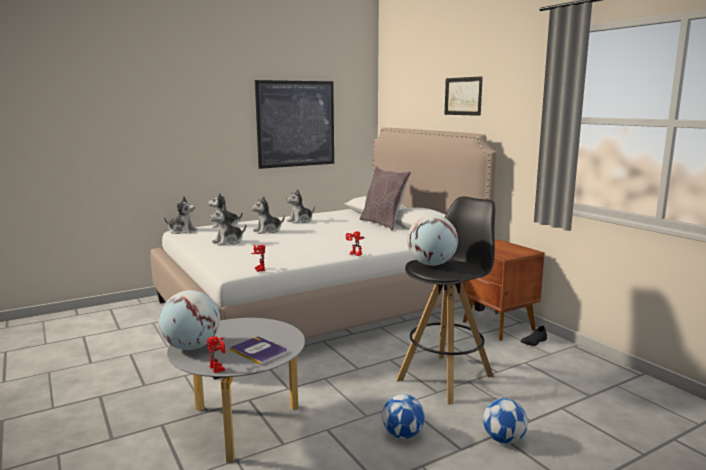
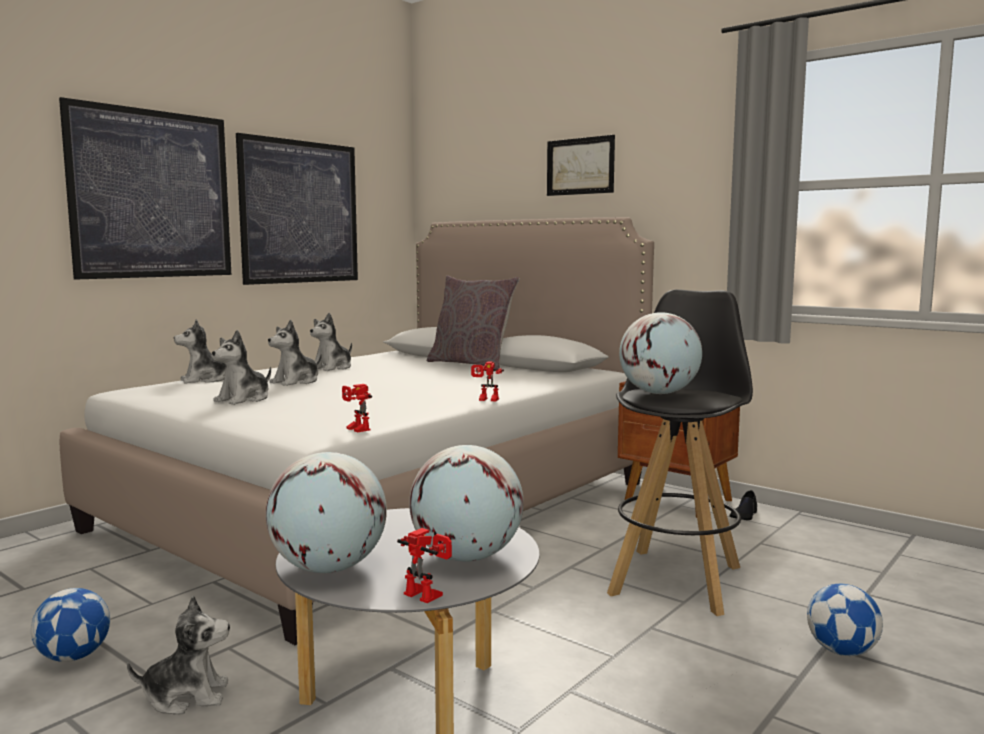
camera: 20 degrees left, 5 degrees down
(182, 231) = (130, 392): plush toy -> plush toy (186, 696)
(204, 120) = (152, 194): none -> picture
(259, 351) = (467, 557): book -> globe
(402, 435) = (696, 674): football -> football (73, 657)

